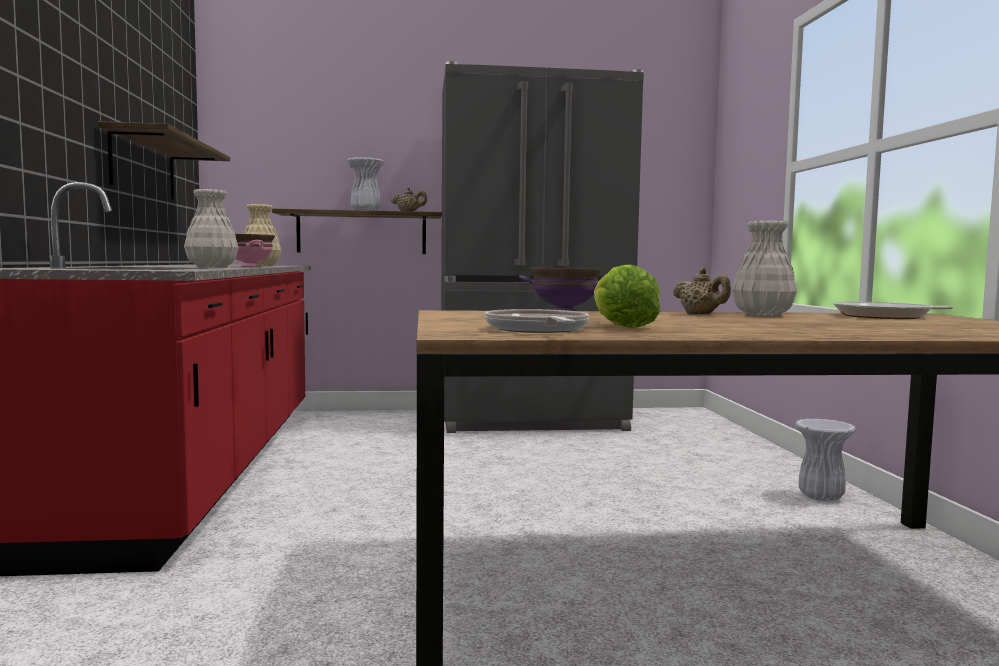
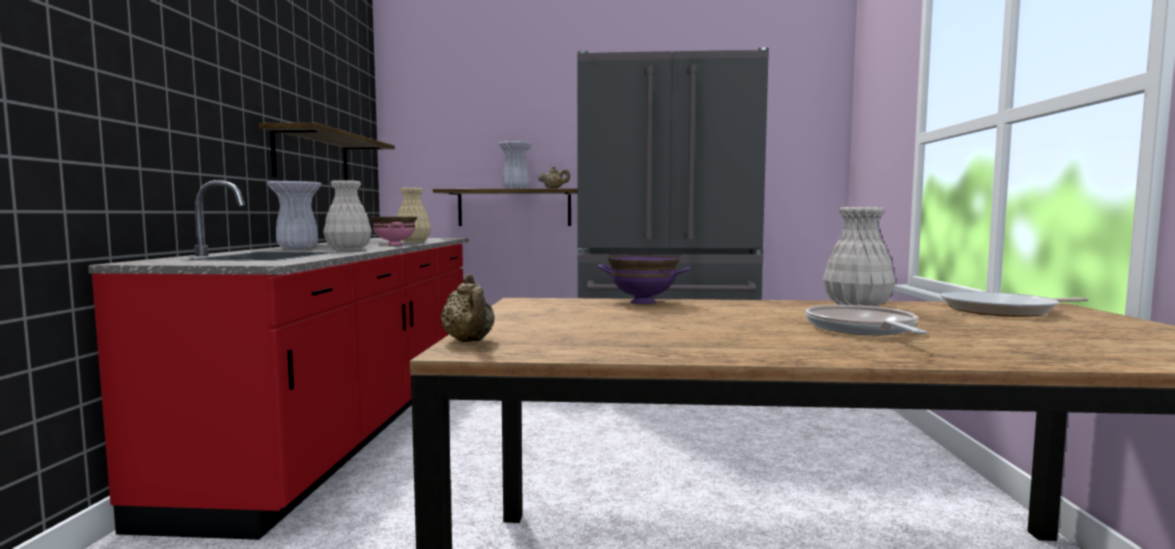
camera: 10 degrees right, 0 degrees up
(538, 330) = (567, 340): frying pan -> frying pan (862, 330)
(621, 326) = (668, 332): lettuce -> none
(701, 315) = (785, 307): beige teapot -> beige teapot (469, 341)
(821, 497) = (940, 490): white vase -> white vase (297, 248)

